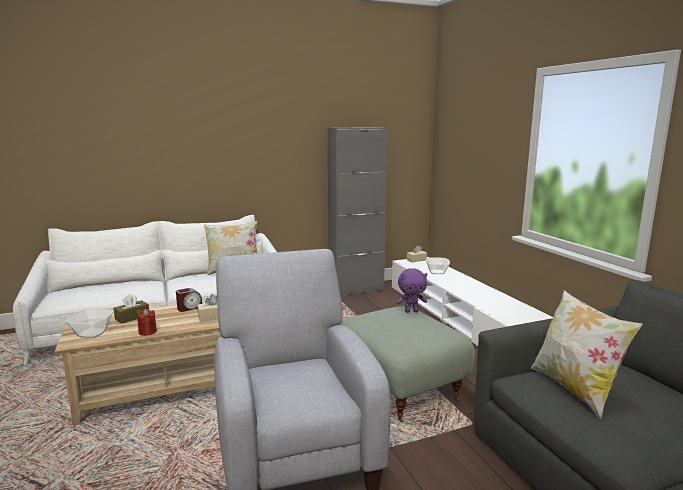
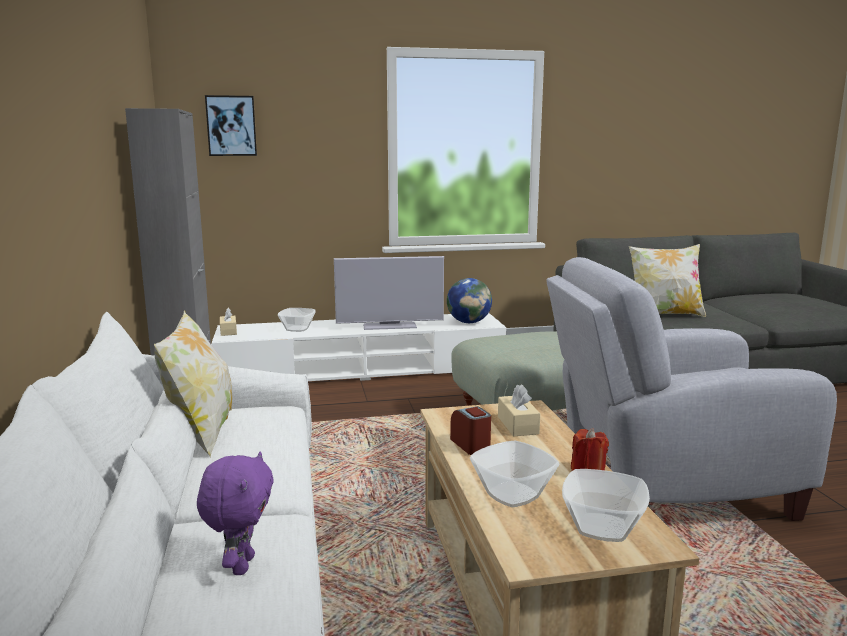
camera: 80 degrees left, 0 degrees up
(132, 317) = (514, 495): brown tissue box -> bowl
(411, 311) = (493, 337): purple plush toy -> purple plush toy (241, 565)
(456, 133) = (231, 126): none -> picture
(470, 293) = (389, 326): none -> television
(514, 316) = (469, 322): none -> globe

